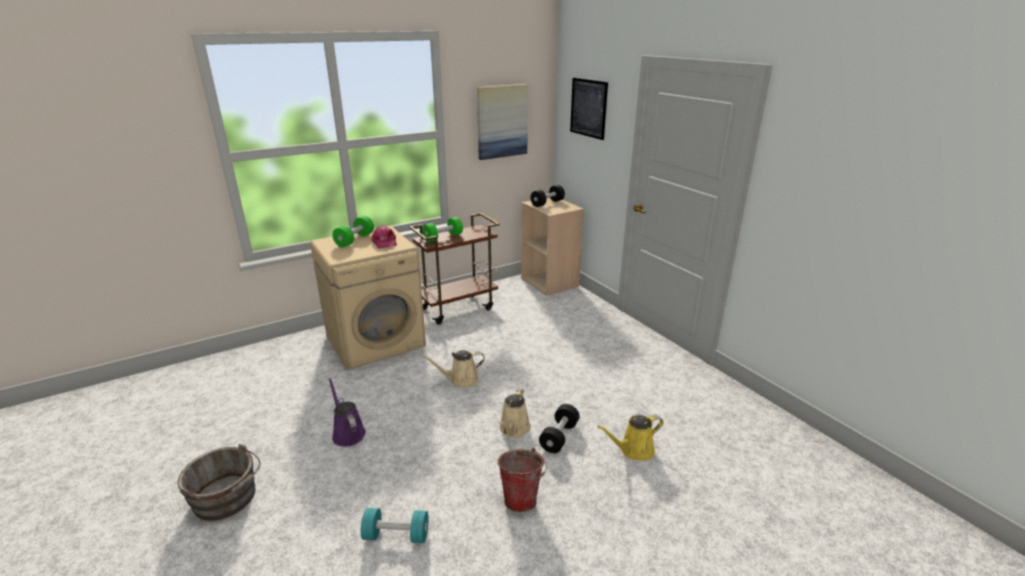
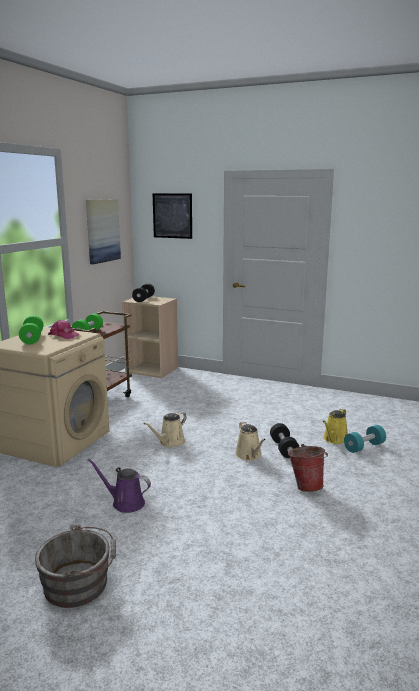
camera: 35 degrees left, 10 degrees down
(396, 535) = (256, 539): turquoise dumbbell -> turquoise dumbbell (364, 447)

